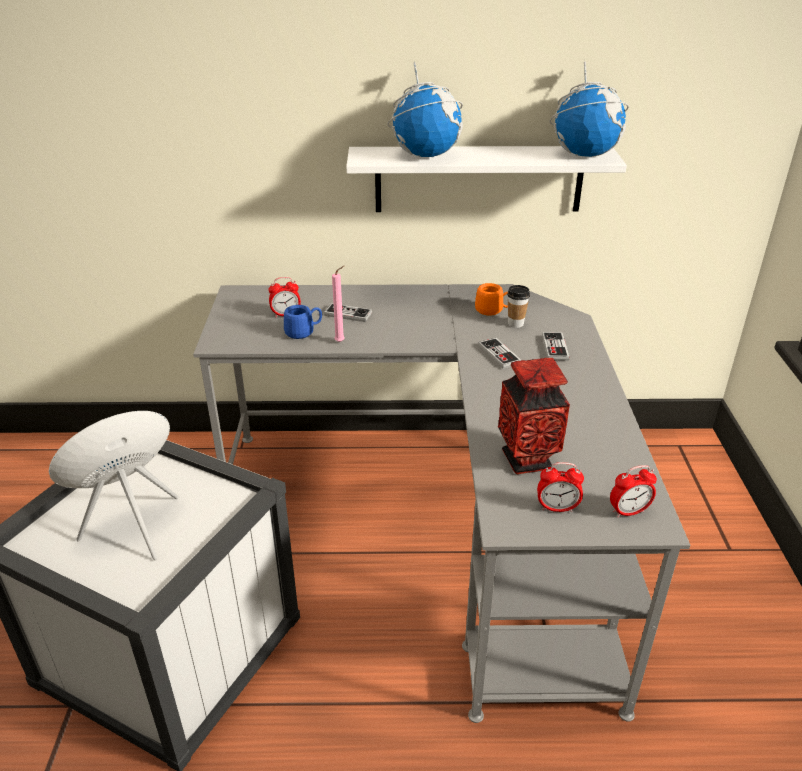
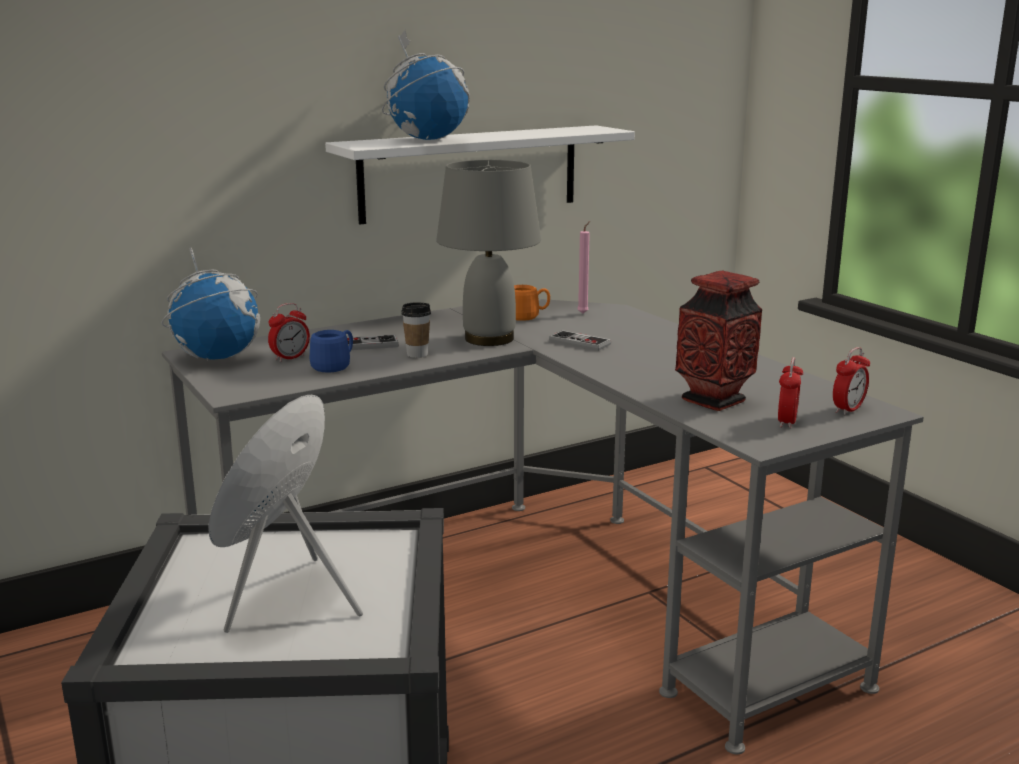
camera: 30 degrees left, 15 degrees down
(341, 341) = (392, 365): pink candle -> pink candle (584, 313)
(436, 330) = (488, 339): none -> grey table lamp
(515, 324) = (564, 321): cup -> cup (417, 354)
(555, 347) = (626, 329): game controller -> none
(557, 508) = (787, 422): alarm clock -> alarm clock turned 45 degrees counterclockwise
(585, 154) = (584, 129): globe -> globe (217, 357)

